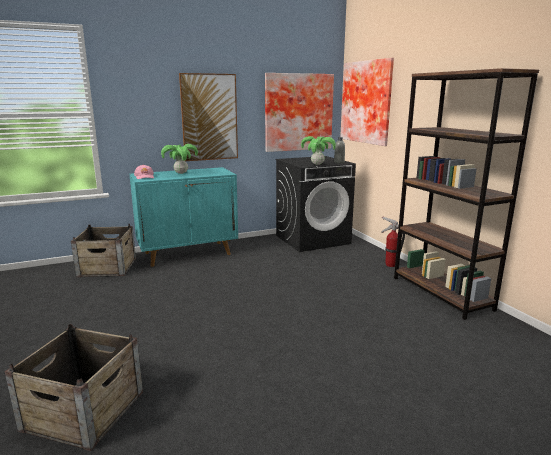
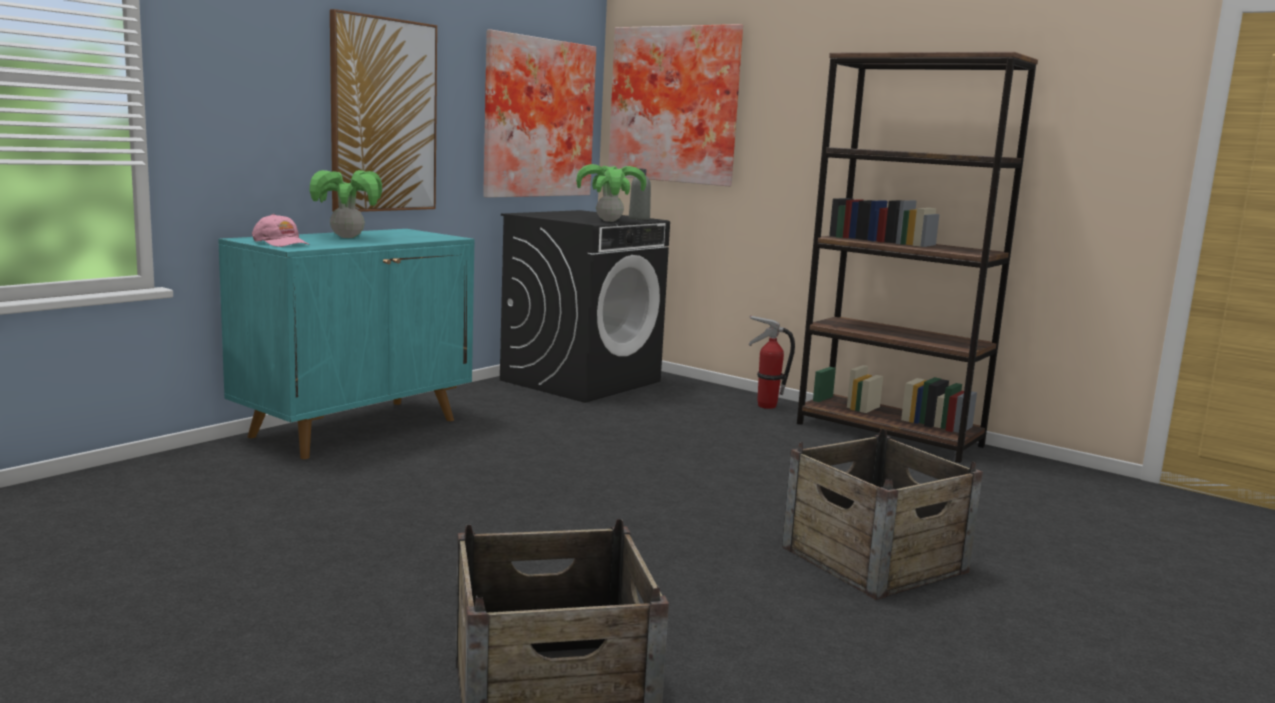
camera: 30 degrees left, 5 degrees down
(107, 267) = (191, 473): crate -> crate (874, 559)

